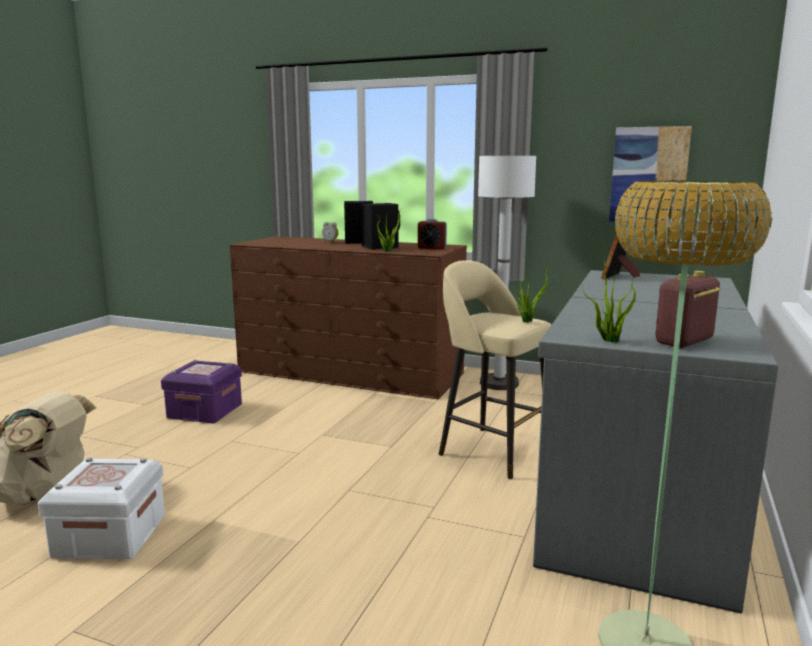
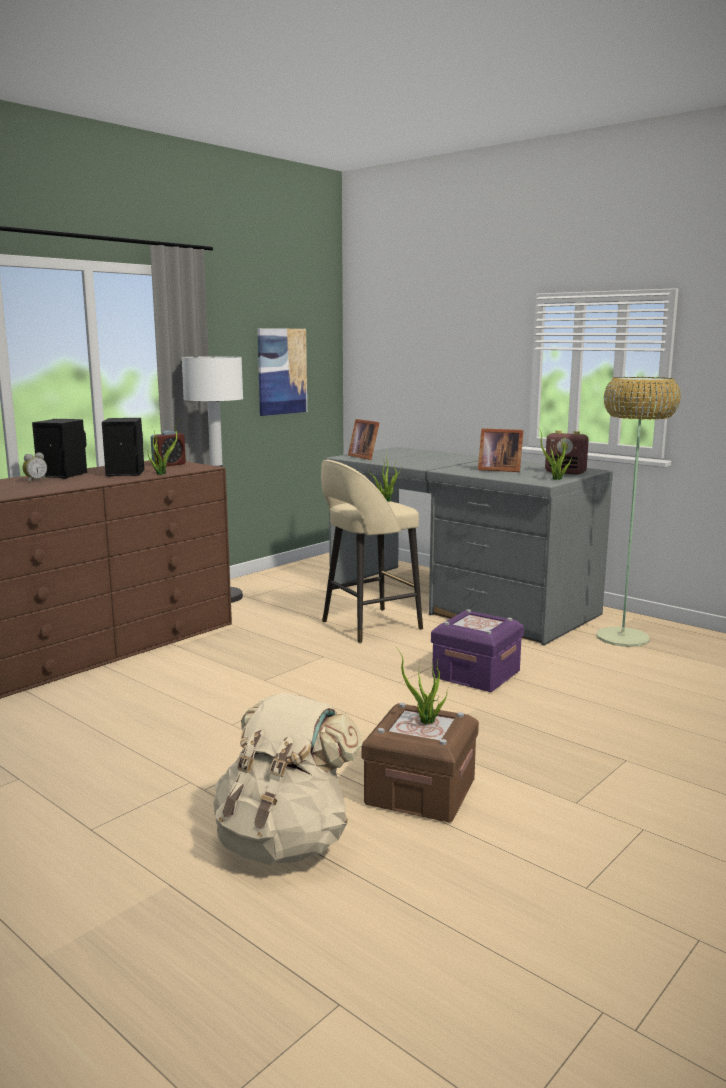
camera: 70 degrees left, 0 degrees up
(108, 476) = (425, 722): none -> potted plant
(110, 536) = (420, 792): white storage box -> brown storage box
(205, 411) = (109, 736): purple storage box -> purple storage box (476, 674)
(636, 316) = (498, 470): none -> picture frame
(684, 342) = (565, 472): radio -> radio turned 45 degrees counterclockwise

